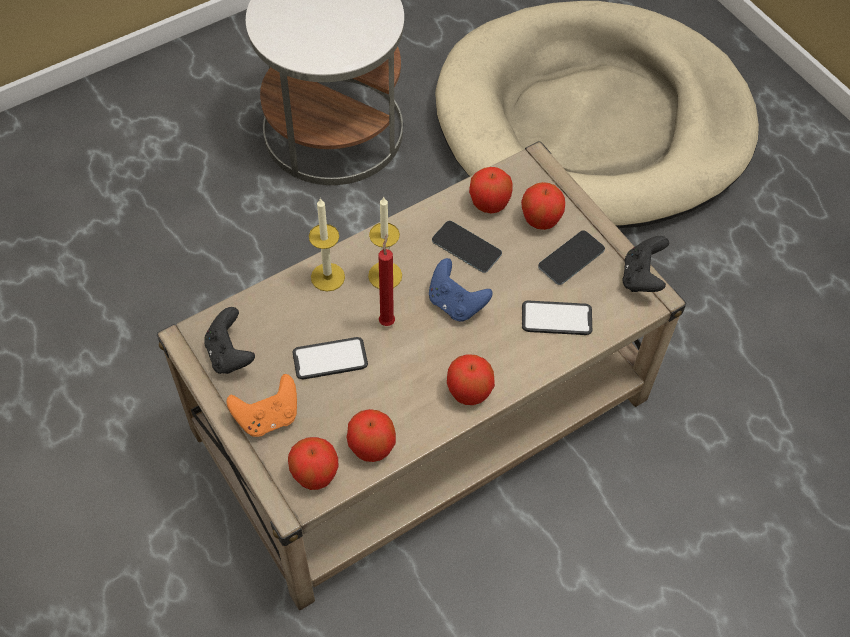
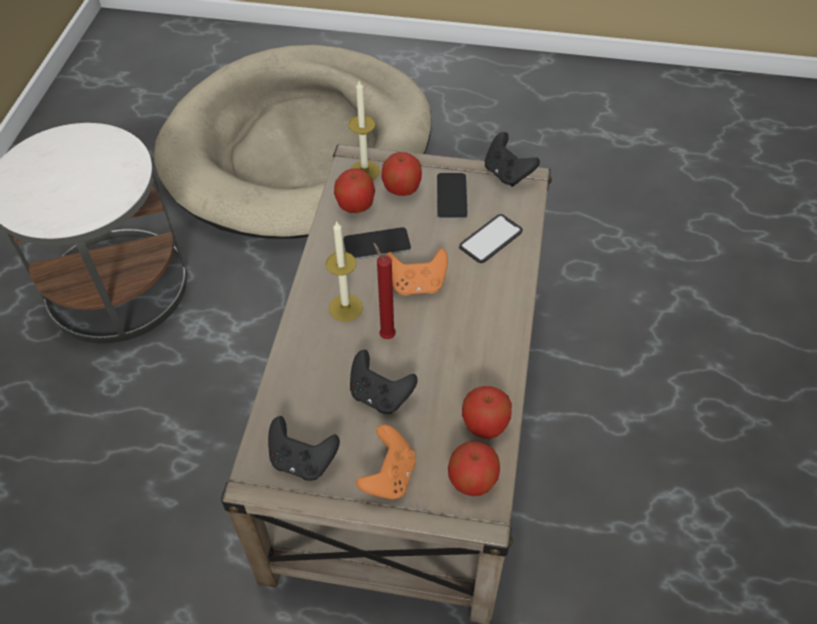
camera: 45 degrees left, 5 degrees down
(327, 277) = (305, 343): candle -> candle (365, 171)
(330, 359) = (380, 395): phone -> black game controller
(455, 303) = (417, 284): blue game controller -> orange game controller
(469, 391) = (498, 330): apple -> none

